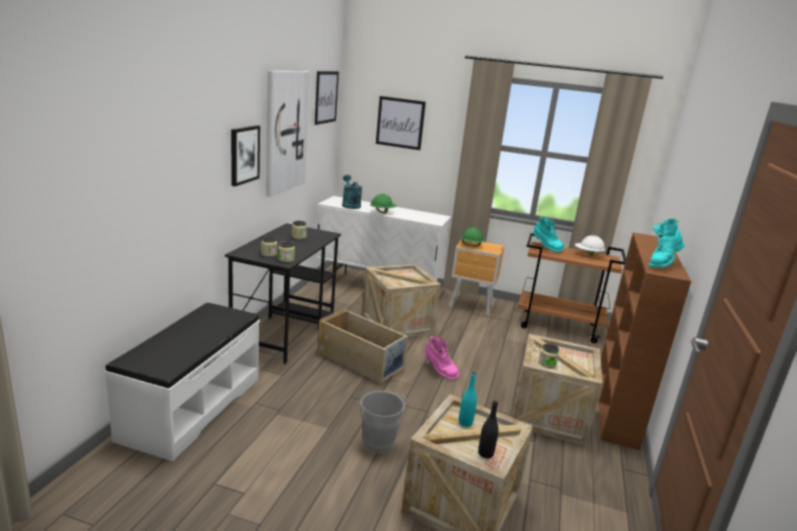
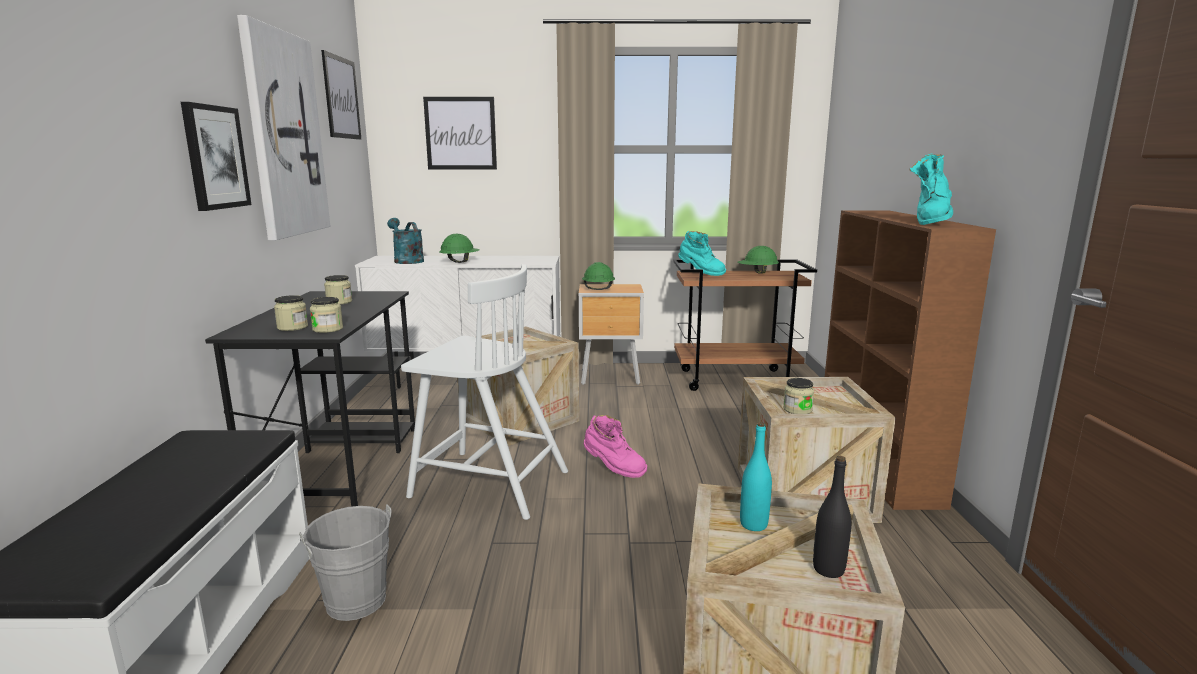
camera: 15 degrees left, 5 degrees down
(361, 361) = (487, 483): beige storage box -> white chair
(377, 440) = (570, 604): grey bucket -> grey bucket (354, 597)
(588, 254) = (757, 273): white hard hat -> green hard hat

